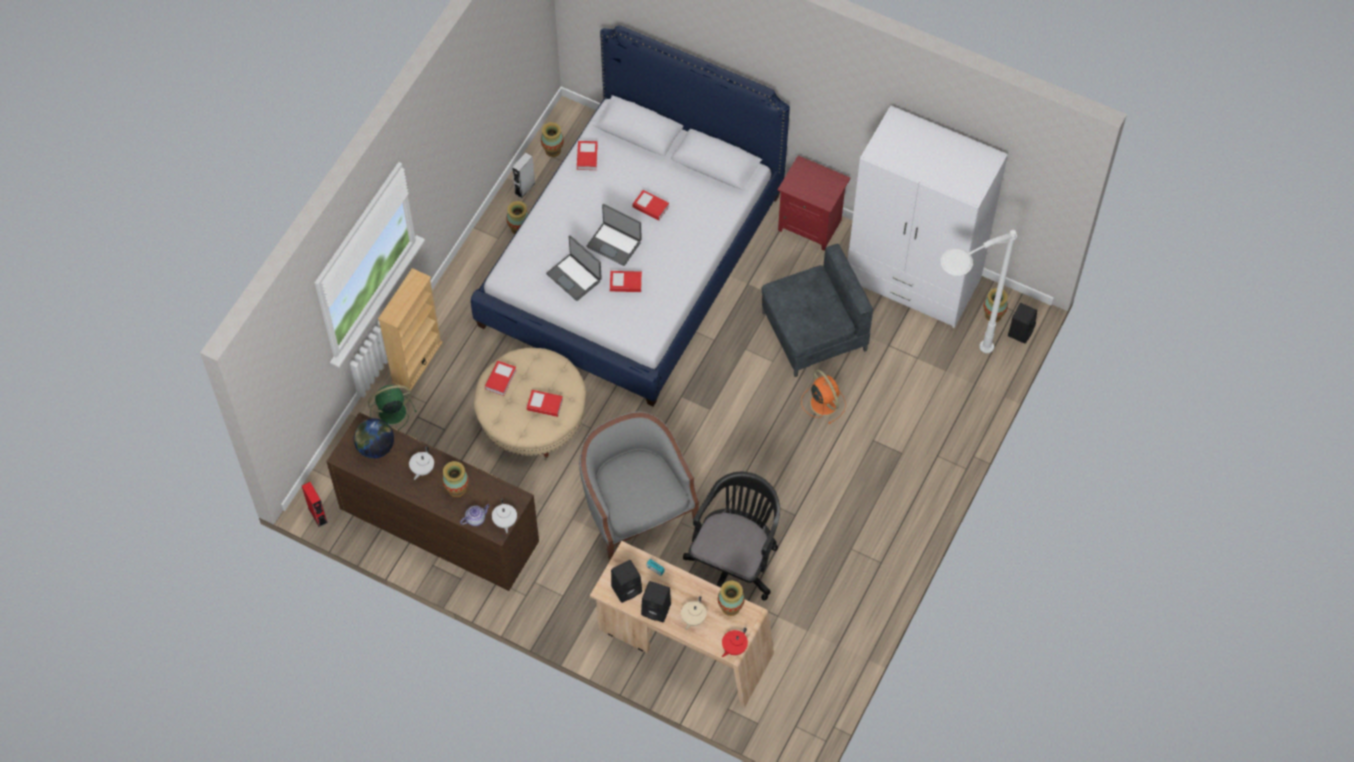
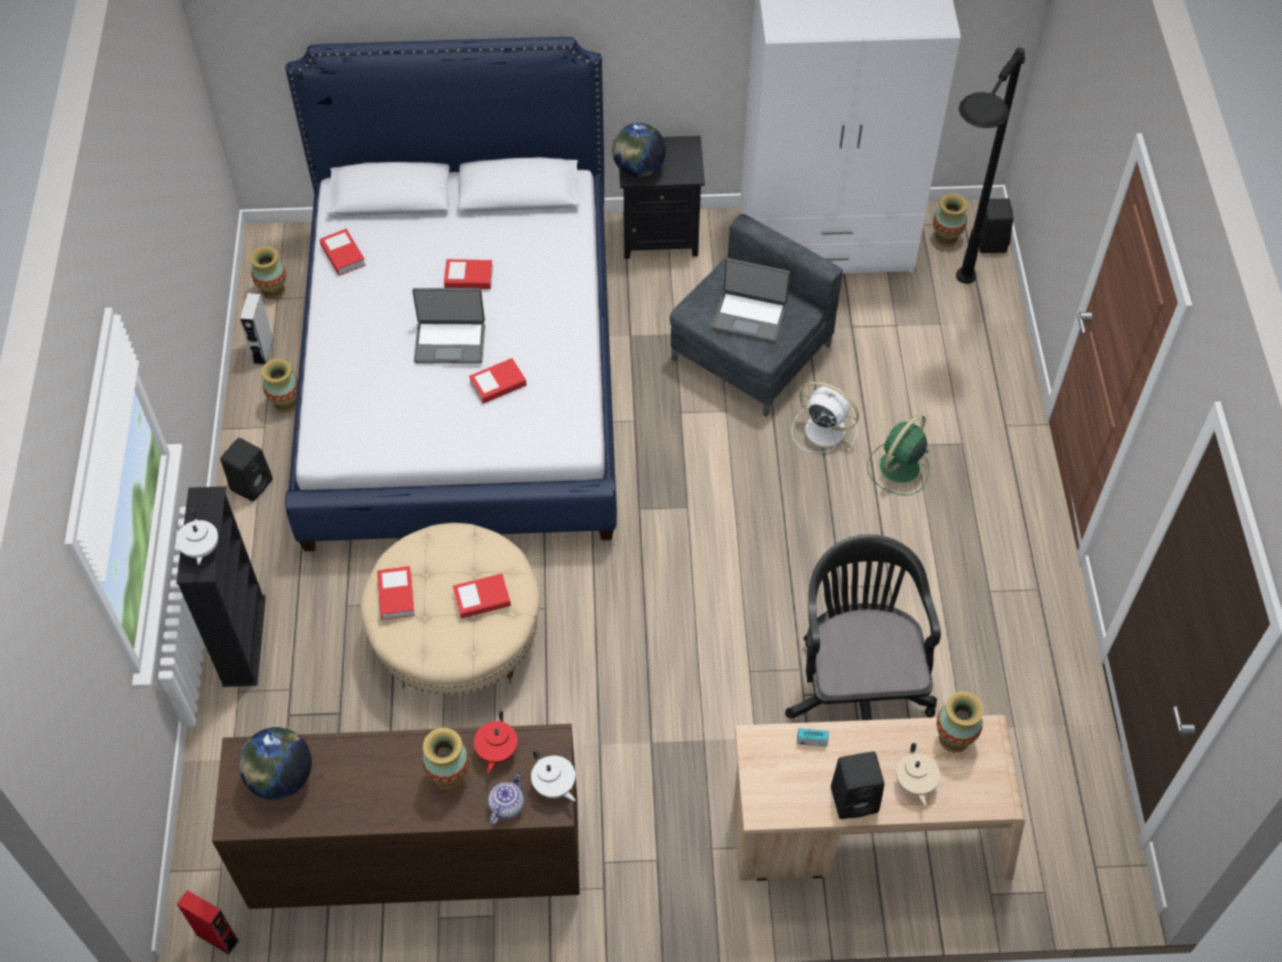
camera: 30 degrees left, 5 degrees down
(391, 413) = (245, 729): green fan -> green fan (898, 468)
(417, 362) = (244, 641): beige bookcase -> black bookcase
(422, 469) = (375, 773): white teapot -> white teapot (201, 549)
(574, 277) = (422, 407): laptop -> laptop (749, 316)
(627, 588) = (792, 791): black speaker -> black speaker (252, 483)
(636, 508) = (678, 683): grey armchair -> none
(734, 647) = (1001, 794): red teapot -> red teapot (496, 751)
(796, 183) = (638, 169): none -> globe
(810, 224) = (659, 235): red nightstand -> black nightstand
(823, 402) = (823, 429): orange fan -> white fan
(949, 368) = (942, 320): white floor lamp -> black floor lamp

